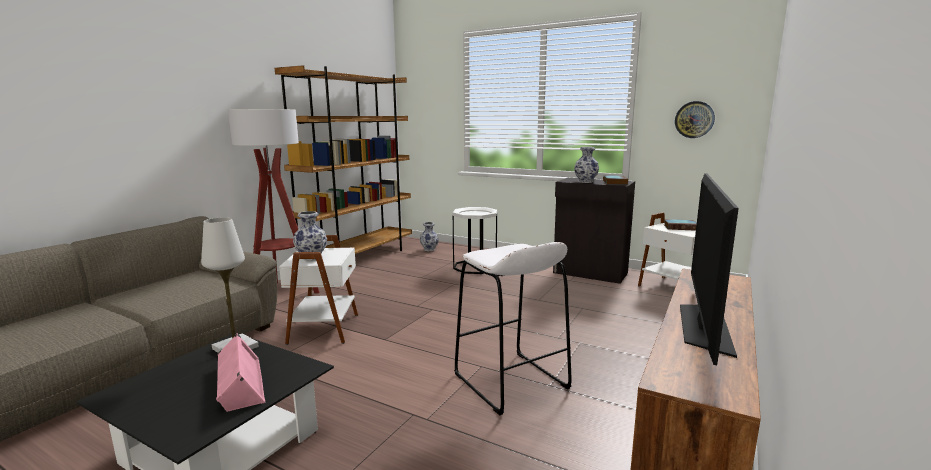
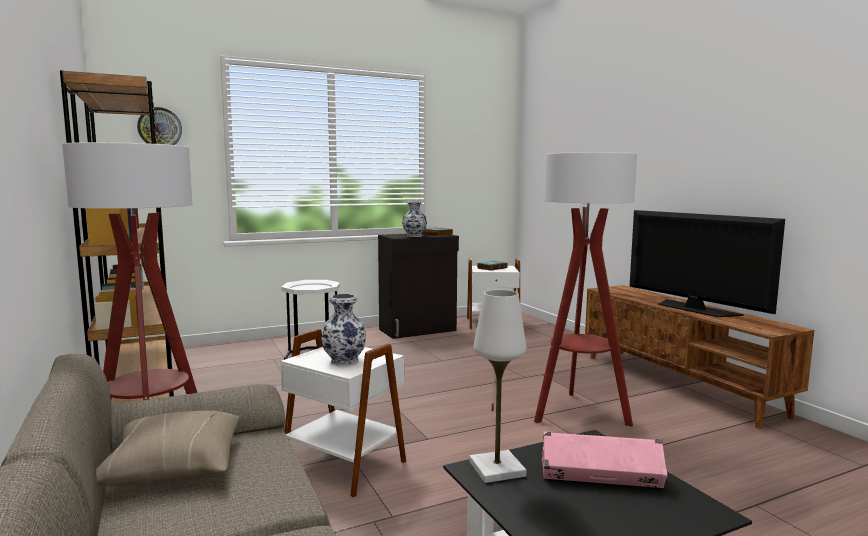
camera: 55 degrees left, 5 degrees down
(190, 281) = (173, 468): none -> beige pillow
(429, 249) = (206, 357): vase -> none
(510, 381) = (578, 413): white stool -> floor lamp
(694, 119) = (472, 174): wall clock -> wall clock (160, 128)

